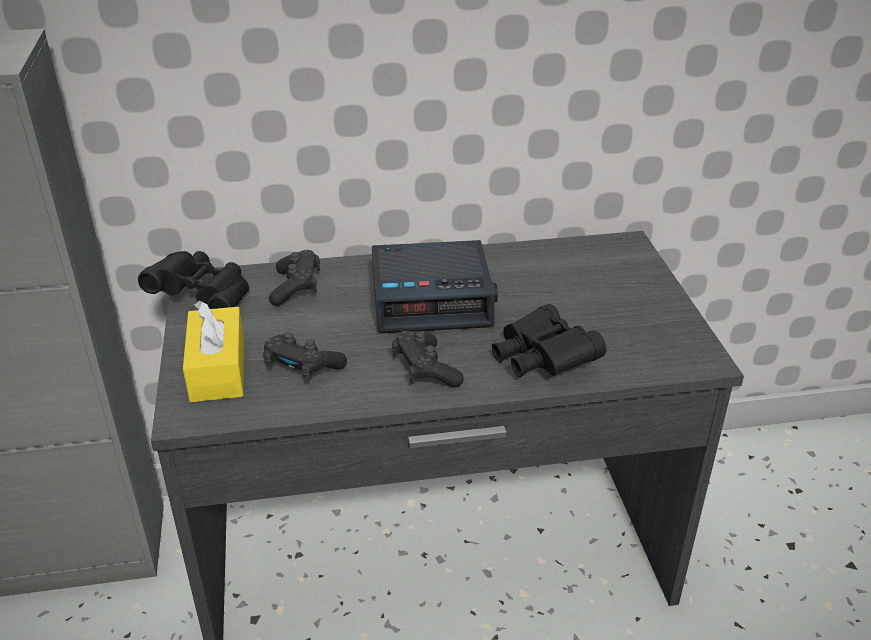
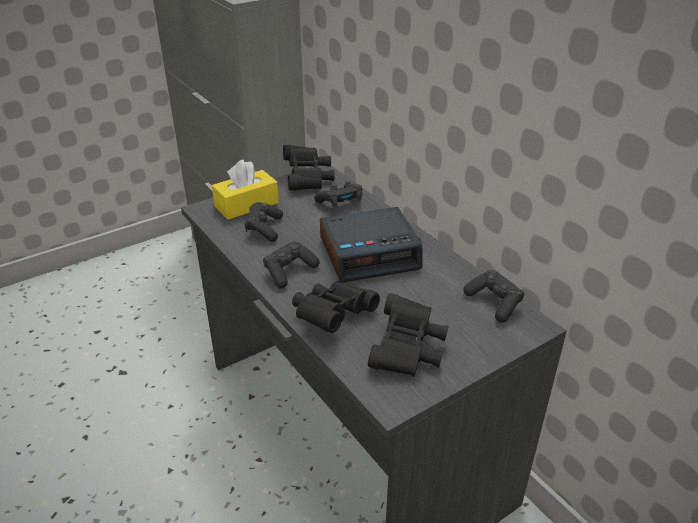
camera: 65 degrees right, 0 degrees up
(432, 298) = (370, 253): alarm clock -> alarm clock turned 75 degrees counterclockwise
(580, 252) = (494, 303): none -> black game controller
(629, 326) = (407, 350): none -> black binoculars

